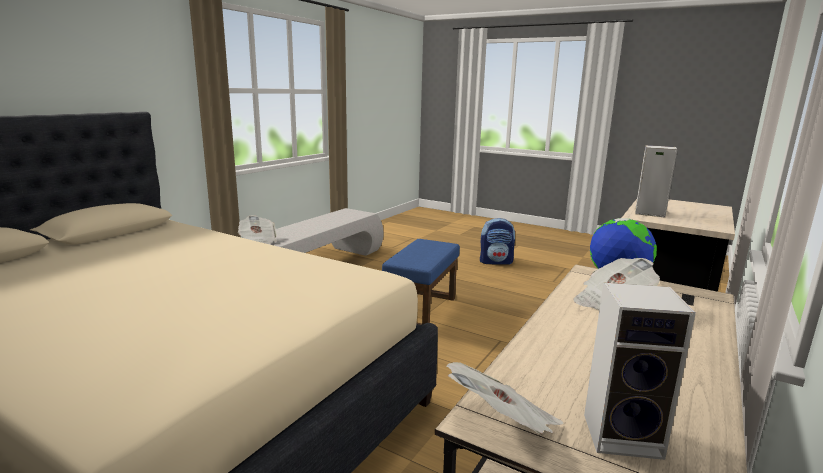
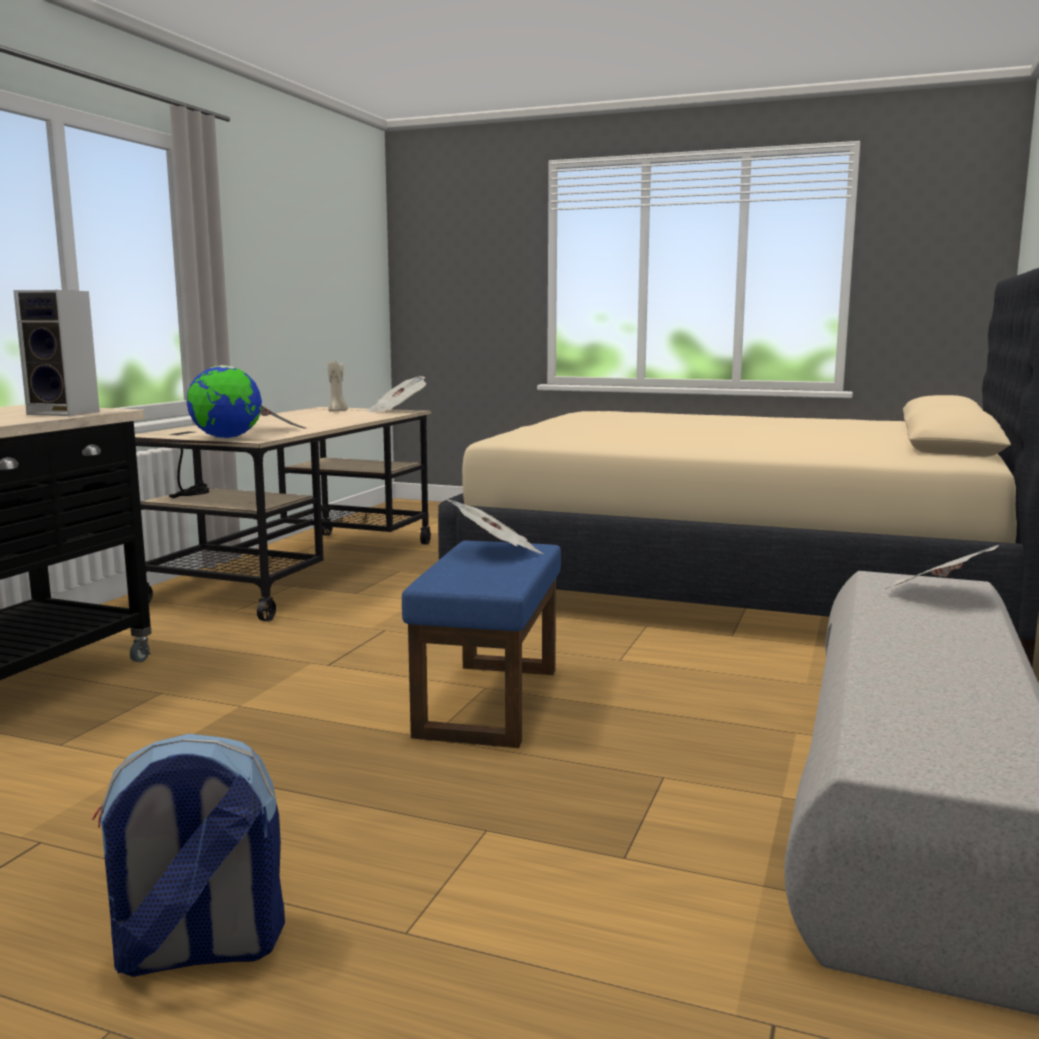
camera: 170 degrees right, 5 degrees down
(416, 258) = (497, 552): none -> newspaper
(624, 435) = (338, 411): speaker -> beige candle

